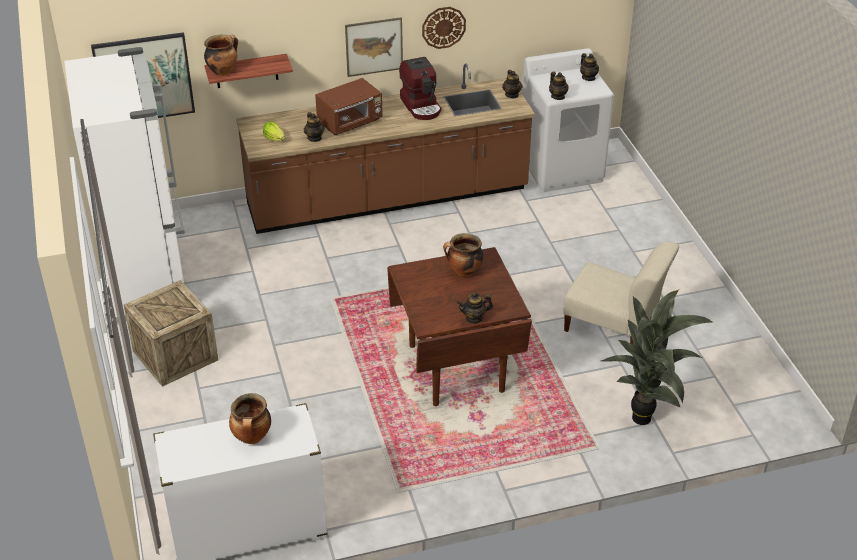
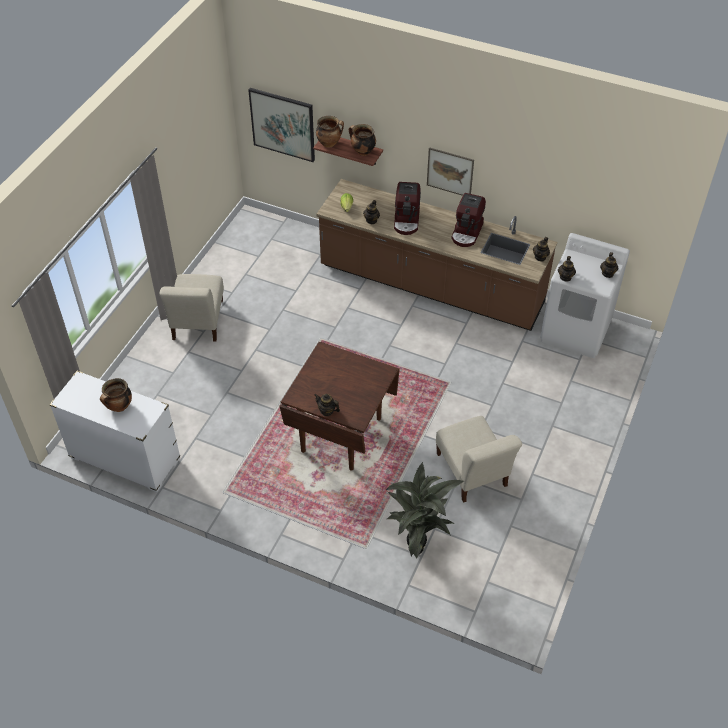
camera: 40 degrees right, 10 degrees up
(148, 279) = (233, 261): white fridge -> none
(175, 355) = (197, 322): crate -> beige chair
(351, 122) = (407, 220): brown microwave -> coffee machine
(443, 27) = (507, 181): wall clock -> none
(463, 272) = (358, 374): cooking pot -> cooking pot (362, 152)

